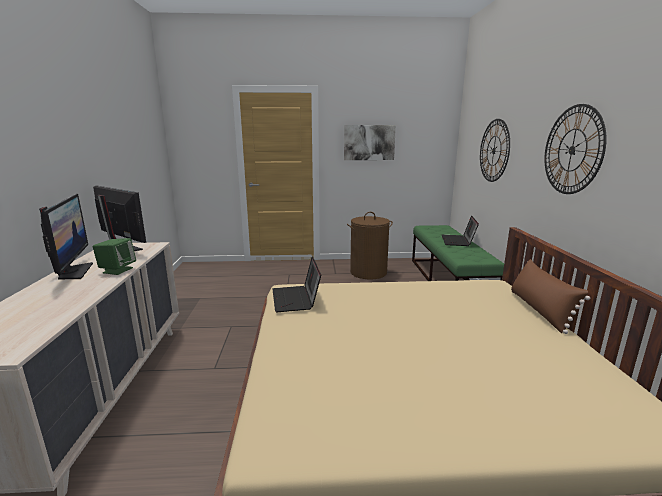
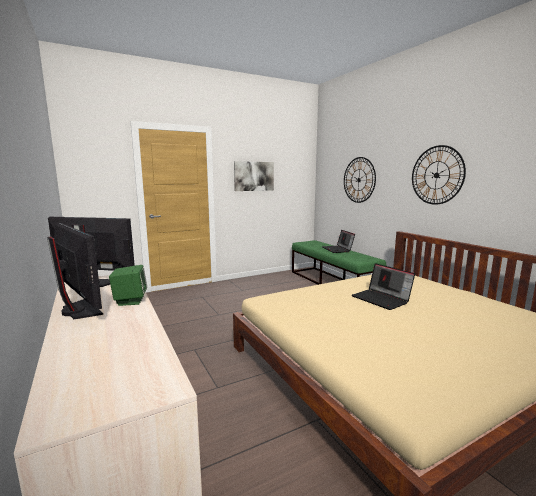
camera: 25 degrees left, 5 degrees down
(296, 299) = (284, 305): laptop -> laptop (382, 299)
(368, 272) = (268, 285): brown laundry basket -> none
(539, 310) = (441, 284): brown pillow -> none

